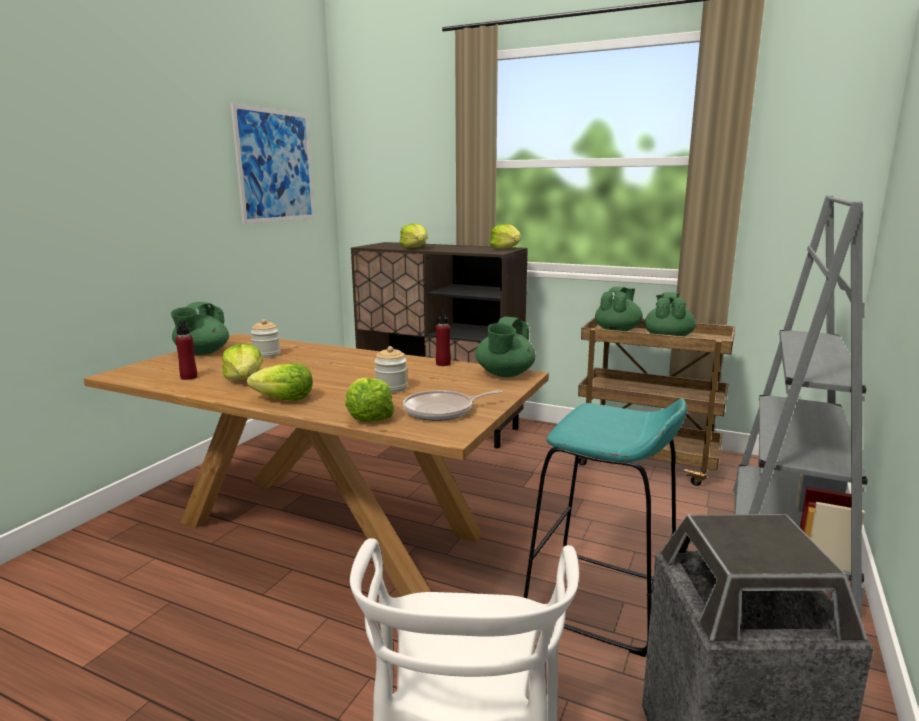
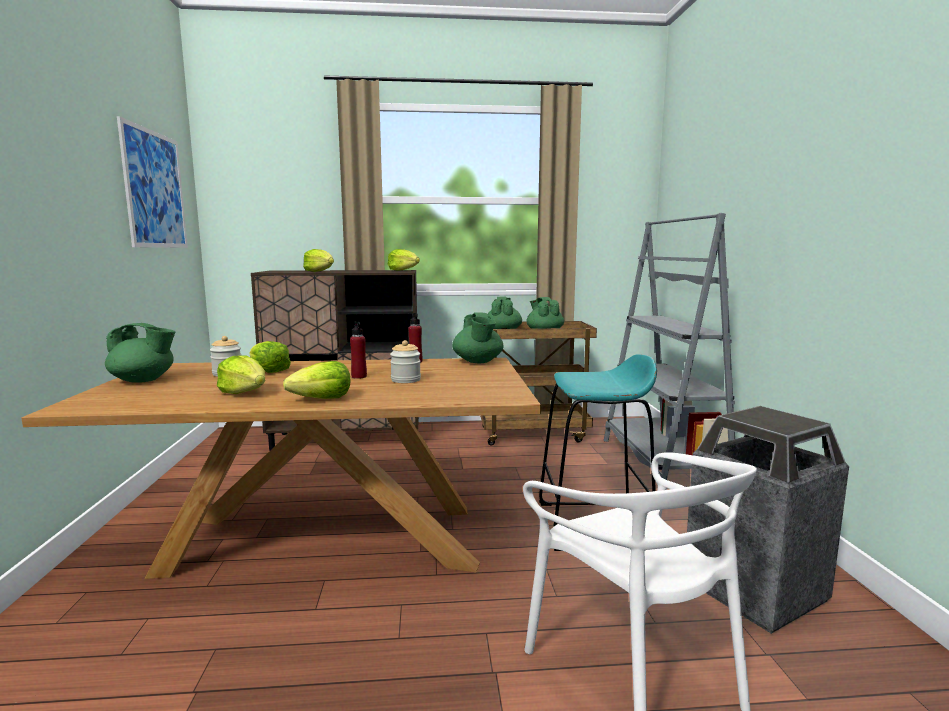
camera: 30 degrees left, 5 degrees down
(189, 377) = (173, 398): red bottle -> red bottle (359, 376)
(202, 353) = (144, 380): green teapot -> green teapot turned 75 degrees counterclockwise
(368, 416) = (426, 398): lettuce -> lettuce (268, 371)
(442, 411) = (478, 387): frying pan -> none

